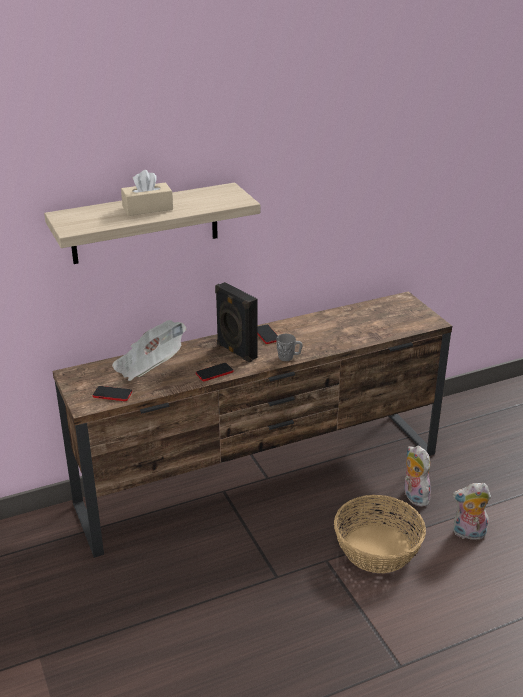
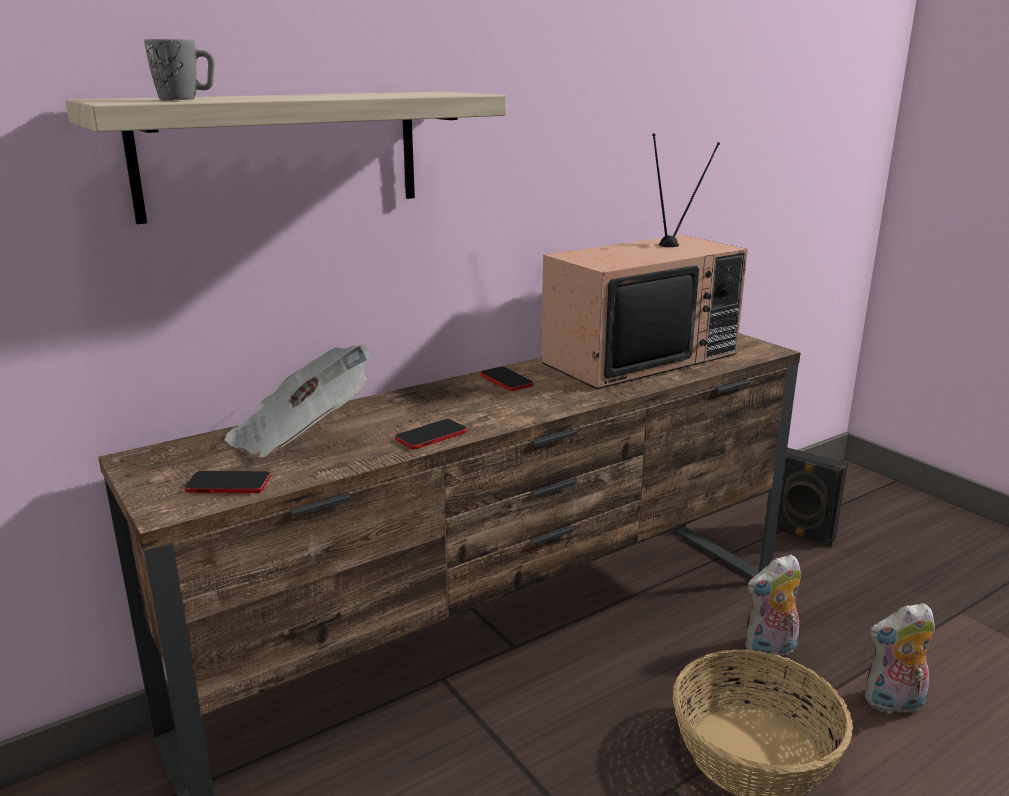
camera: 10 degrees left, 10 degrees down
(147, 208) = (288, 96): beige tissue box -> none
(235, 351) = (460, 404): black speaker -> black speaker (801, 535)
(289, 357) = (560, 405): grey mug -> grey mug (186, 99)
(351, 322) = (639, 357): none -> television
(413, 496) = (770, 650): plush toy -> plush toy turned 75 degrees counterclockwise

